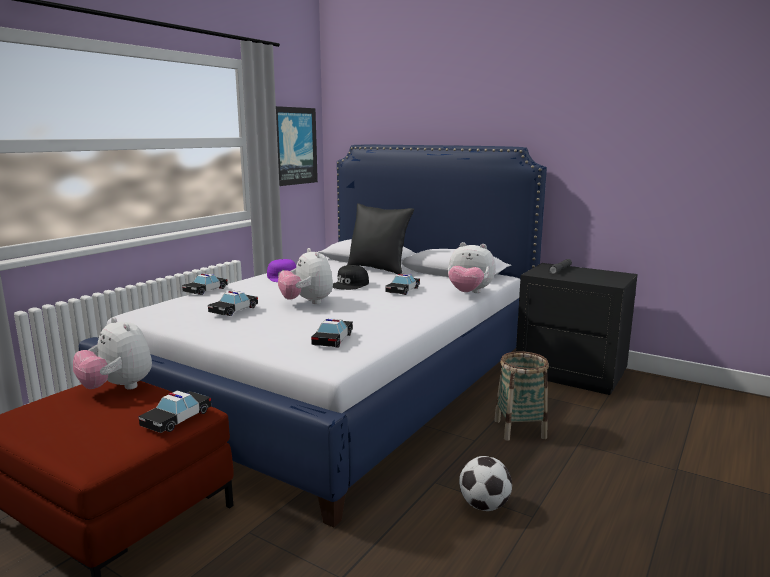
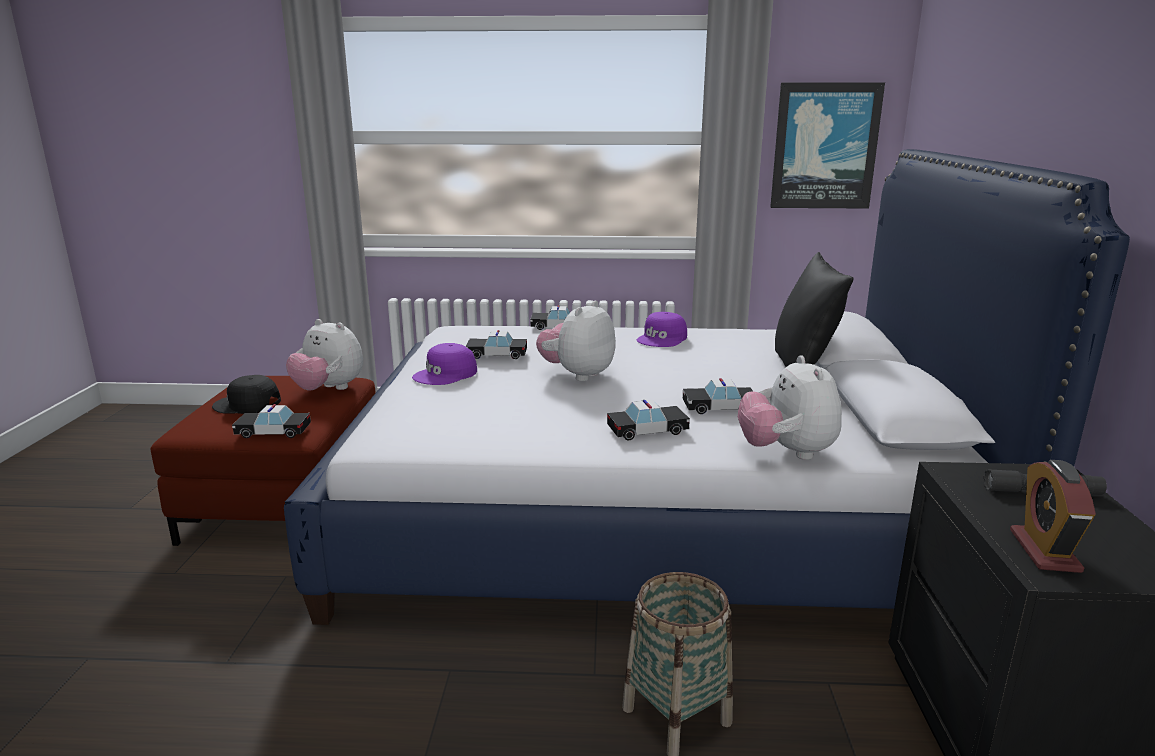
camera: 60 degrees right, 5 degrees up
(118, 388) = (329, 390): plush toy -> plush toy turned 75 degrees counterclockwise
(241, 328) = (446, 374): none -> purple cap
(333, 339) = (453, 422): toy car -> toy car (647, 430)
(350, 284) = (689, 374): black cap -> black cap (247, 405)
(484, 506) = (415, 736): football -> none
(600, 280) = (1044, 551): none -> alarm clock

